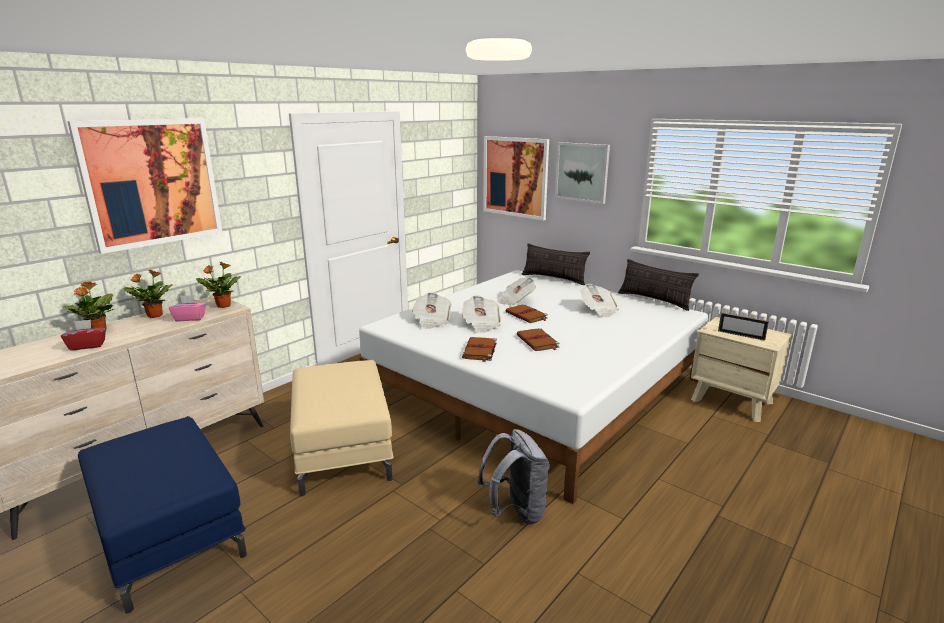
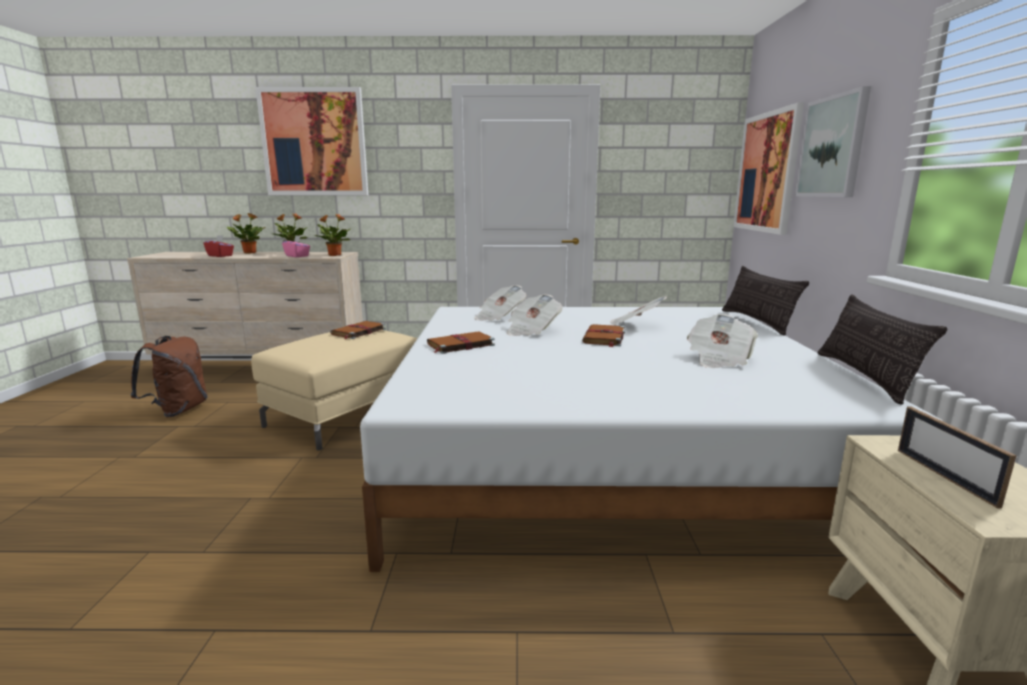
camera: 50 degrees right, 5 degrees down
(169, 537) = (178, 410): blue ottoman -> brown backpack
(516, 511) = (318, 535): grey backpack -> none
(538, 342) = (537, 357): brown book -> brown book (358, 332)

